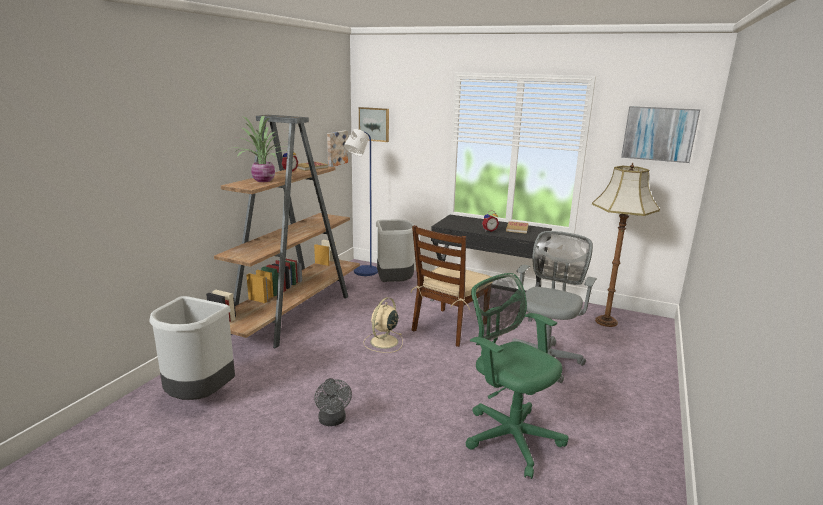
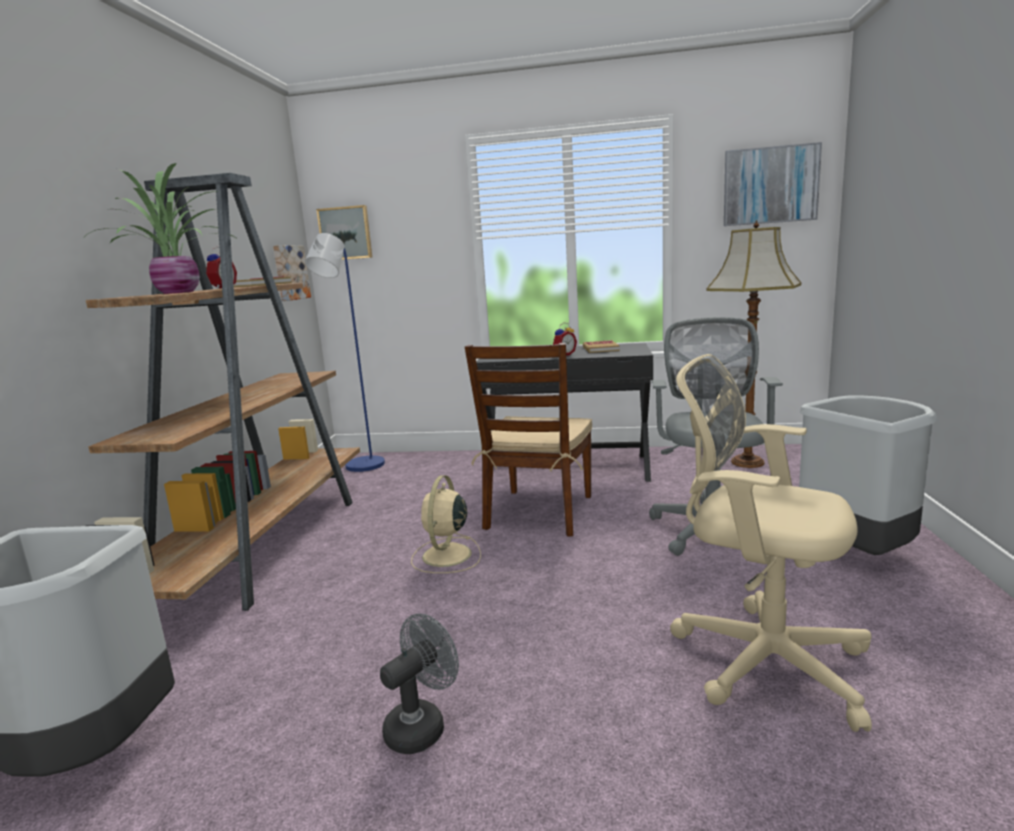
camera: 15 degrees left, 5 degrees down
(333, 421) = (422, 725): grey fan -> grey fan turned 105 degrees counterclockwise
(394, 284) = (418, 473): grey trash can -> grey trash can (857, 552)
(509, 435) = (760, 658): green office chair -> beige office chair

